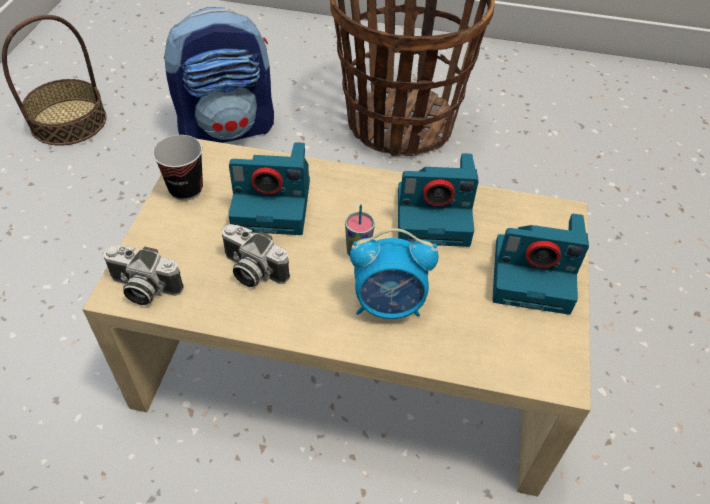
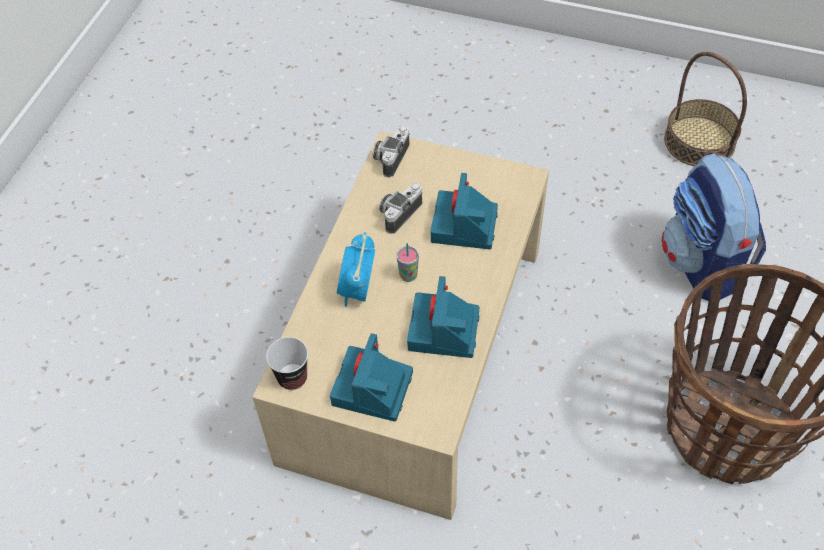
camera: 100 degrees right, 5 degrees up
(186, 189) = (484, 174): cup -> cup (292, 378)

